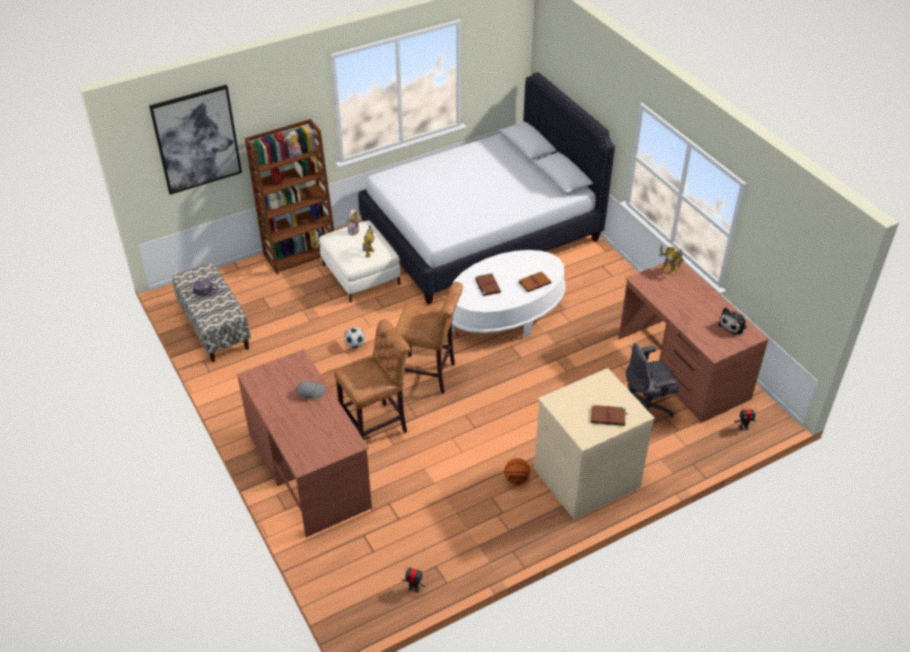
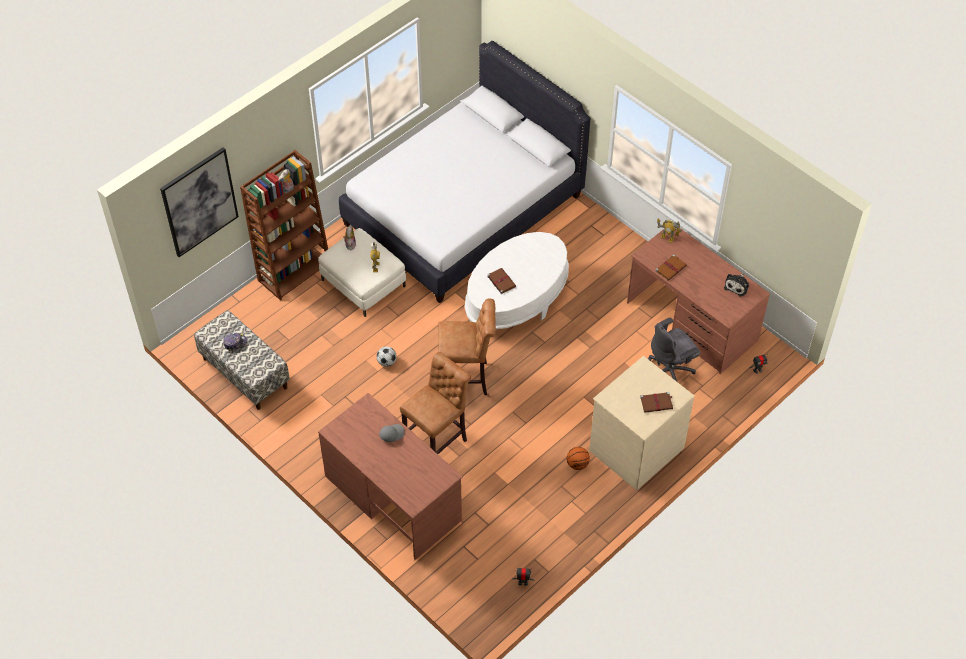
camera: 15 degrees left, 10 degrees up
(535, 282) = (544, 269): brown book -> brown book (671, 268)

